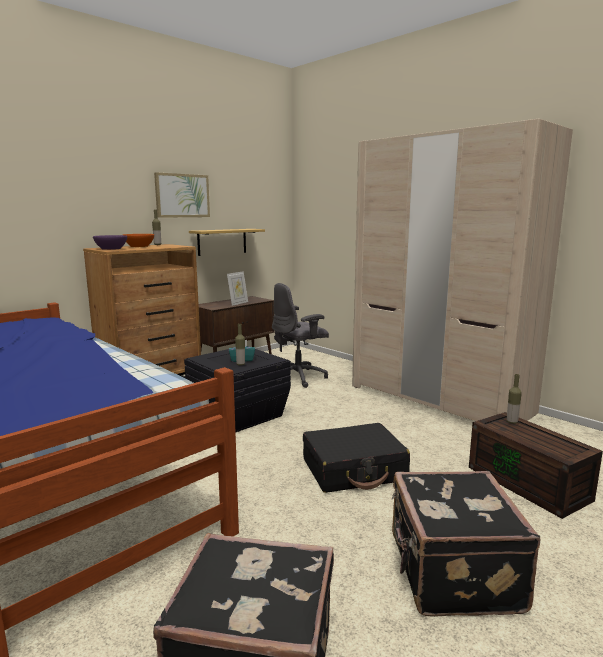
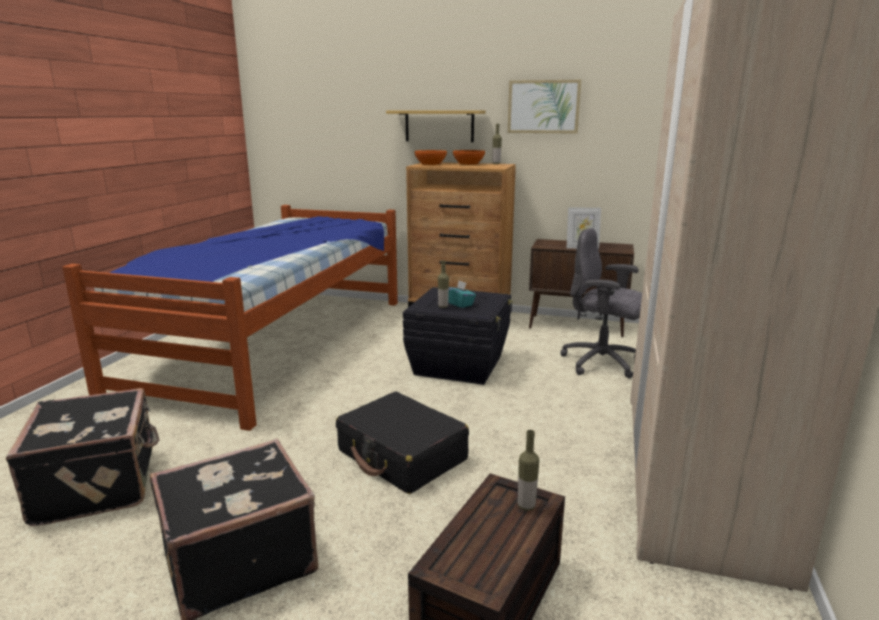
camera: 60 degrees right, 5 degrees up
(111, 248) = (430, 164): purple bowl -> orange bowl
(222, 241) = (595, 166): shelf -> shelf (439, 126)

